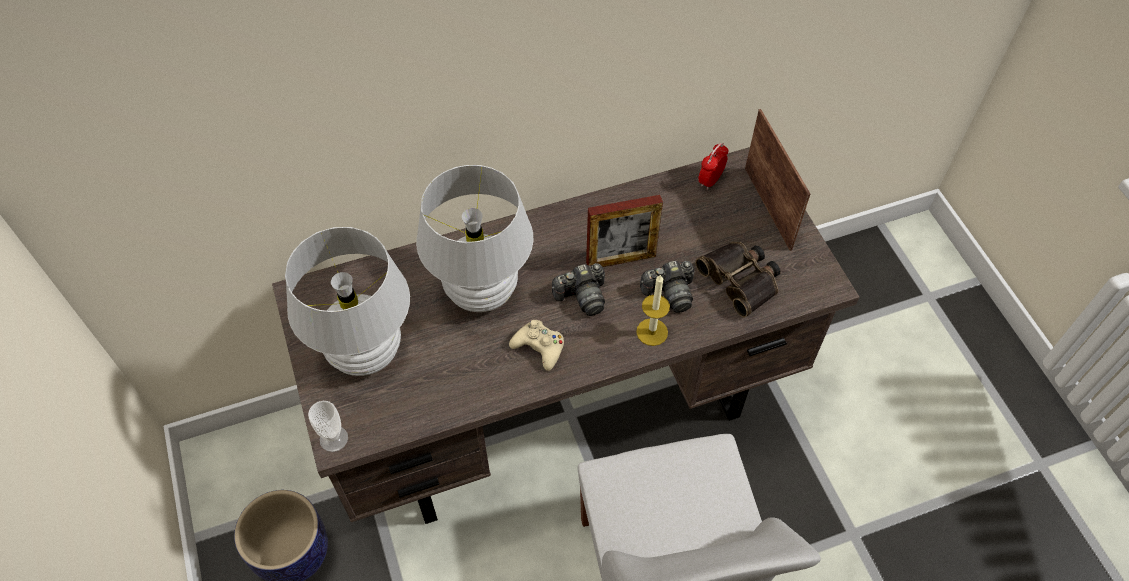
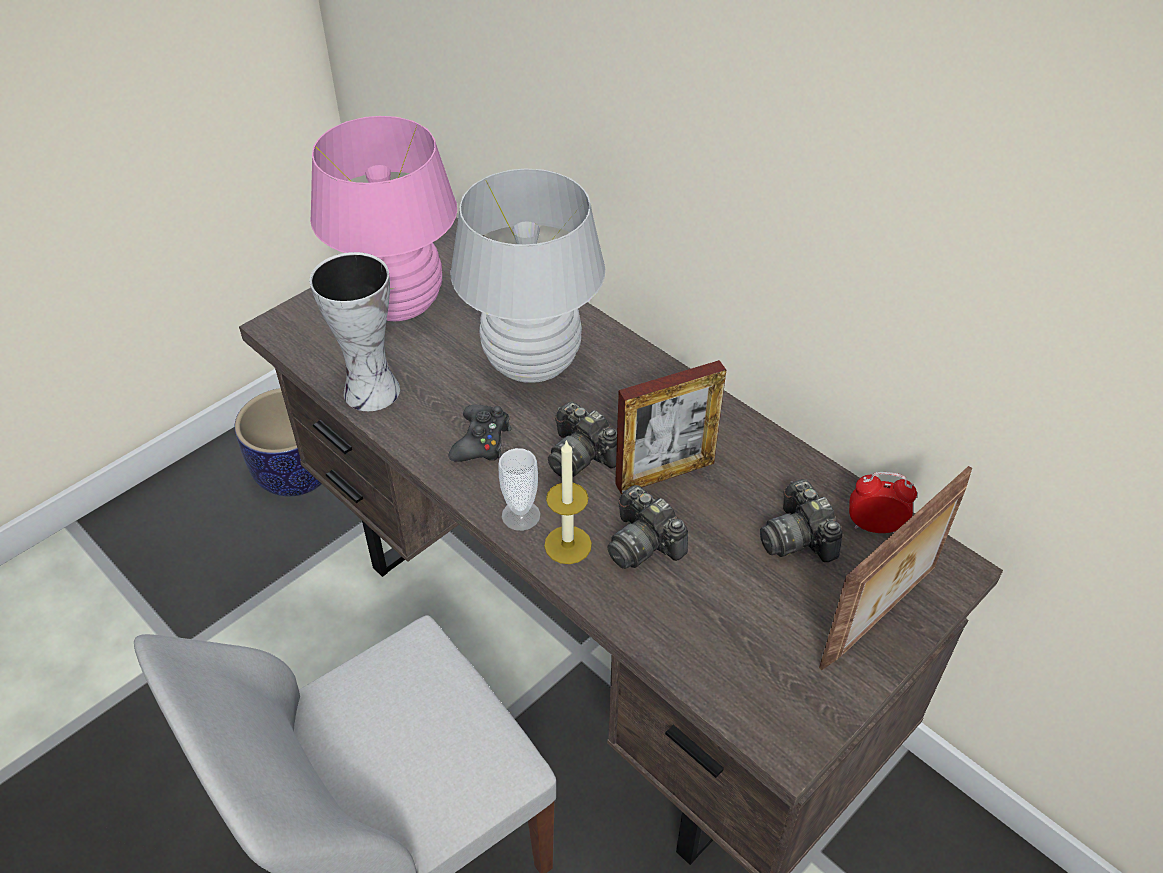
camera: 65 degrees right, 10 degrees down
(334, 438) = (281, 322): cup -> cup (521, 515)
(365, 352) = (398, 305): white table lamp -> pink table lamp
(449, 400) = (369, 391): none -> vase
(539, 347) = (482, 441): beige game controller -> black game controller
(621, 259) = (665, 473): picture frame -> picture frame turned 75 degrees counterclockwise
(701, 218) = (798, 537): none -> camera
(741, 280) = (720, 621): binoculars -> none

